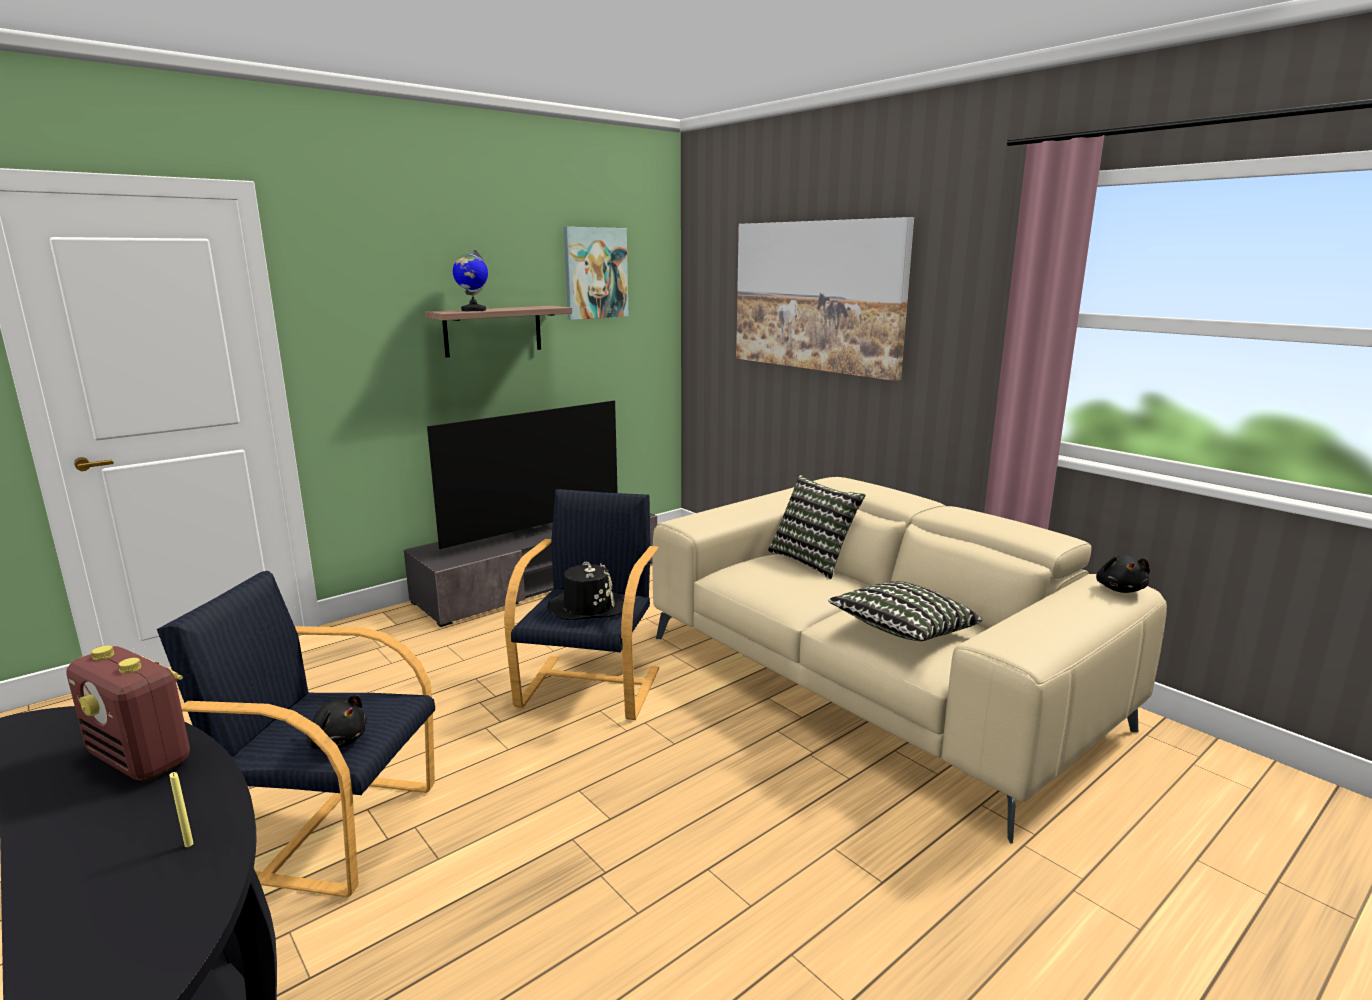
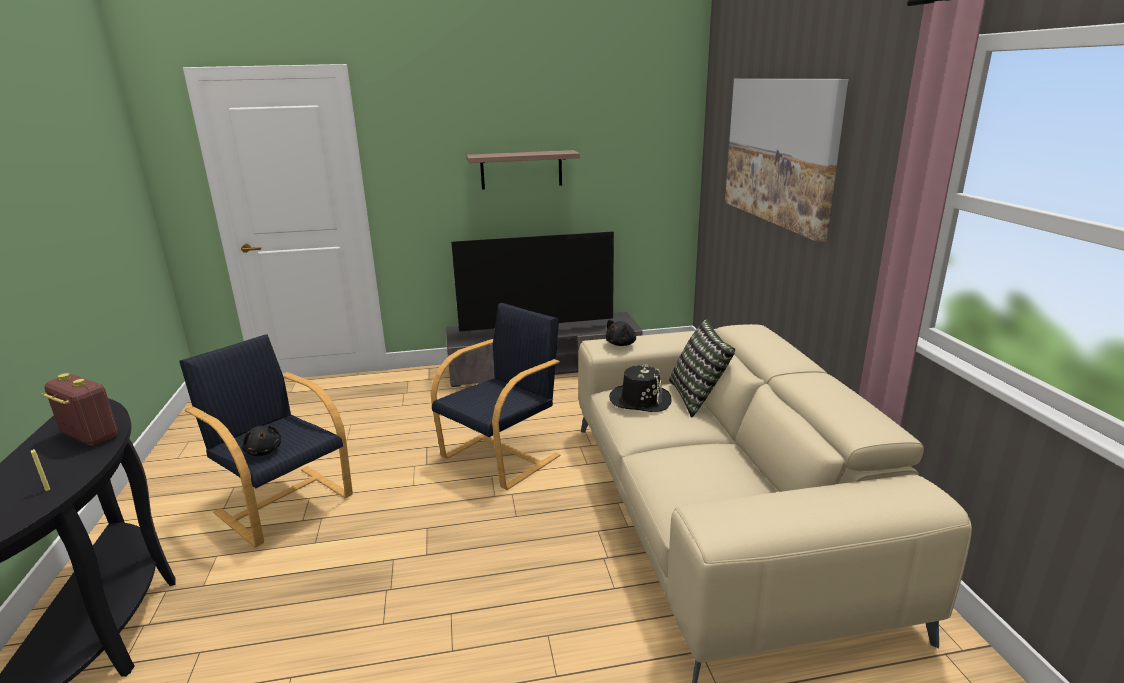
camera: 30 degrees right, 5 degrees up
(141, 759) = (89, 436): radio -> radio turned 150 degrees clockwise
(473, 310) = (498, 154): globe -> none
(587, 607) = (491, 397): black hat -> black hat (640, 400)
(595, 273) = (615, 122): picture -> none
(902, 632) = (690, 480): pillow -> none
(1120, 589) = (914, 498): black plush toy -> black plush toy (622, 344)

